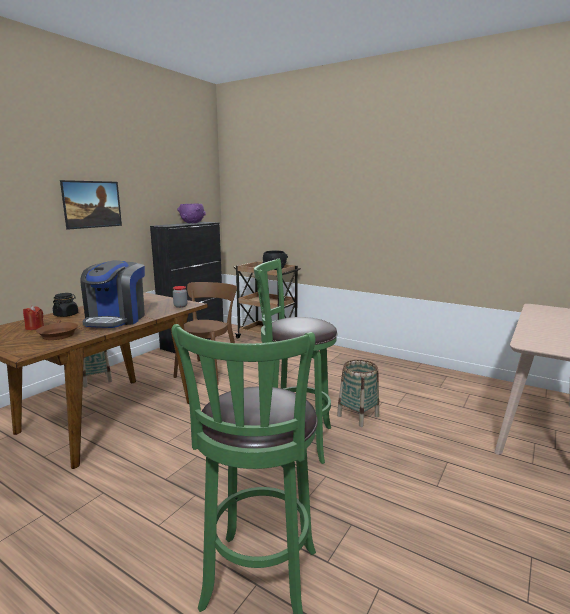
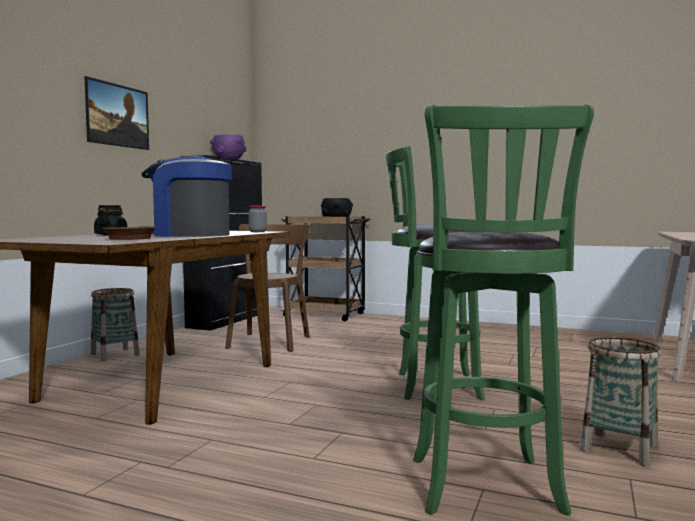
camera: 10 degrees left, 10 degrees down
(35, 328) = (84, 237): red candle -> none
(116, 319) = (188, 235): coffee machine -> coffee machine turned 105 degrees clockwise
(358, 416) = (494, 365): basket -> basket (619, 448)

